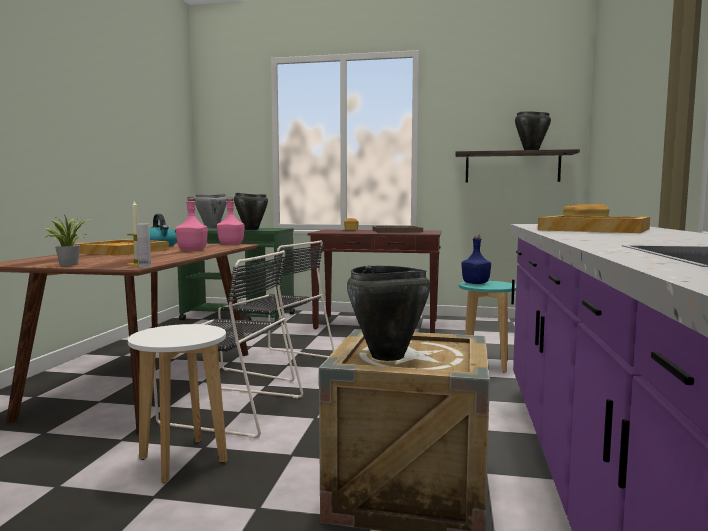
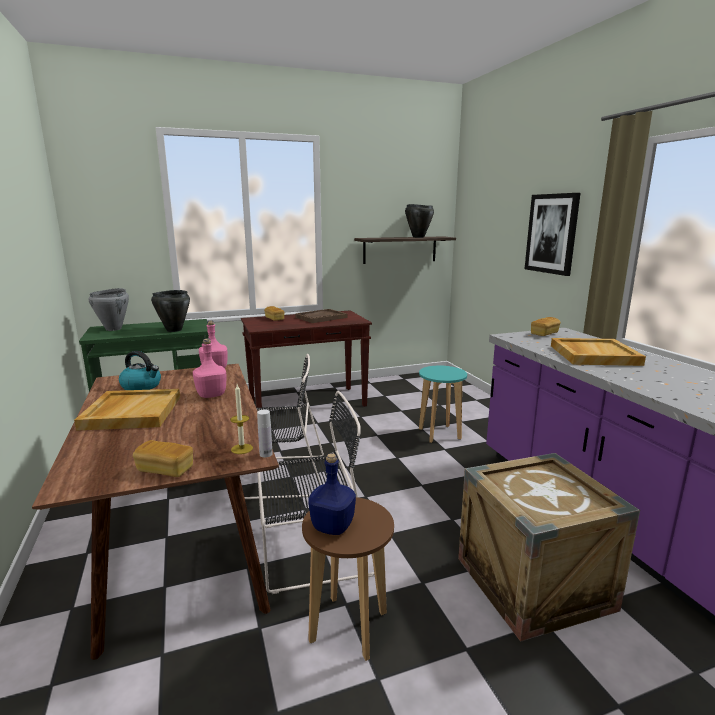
camera: 30 degrees left, 10 degrees up
(68, 264) = (165, 470): potted plant -> bread
(183, 460) = (348, 626): white stool -> brown stool
(387, 356) = (538, 499): black cooking pot -> none
(475, 283) = (432, 372): blue bottle -> blue bottle (331, 526)
(650, 114) = (552, 233): none -> picture

